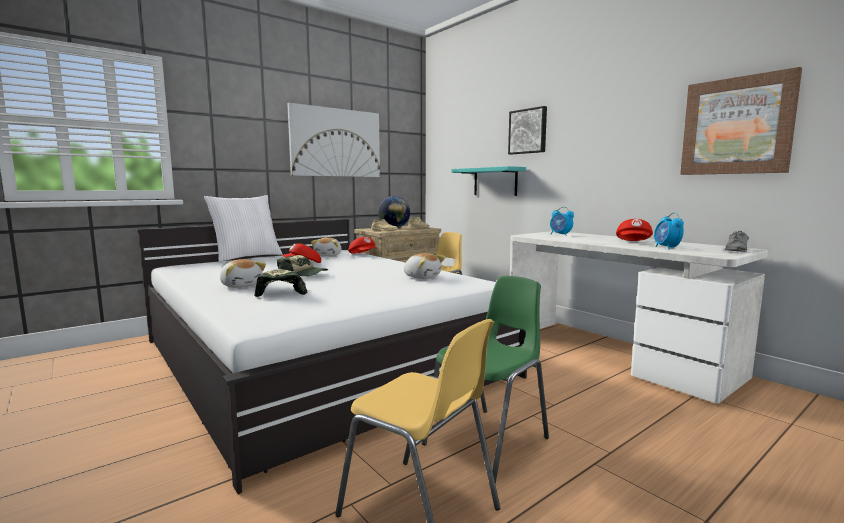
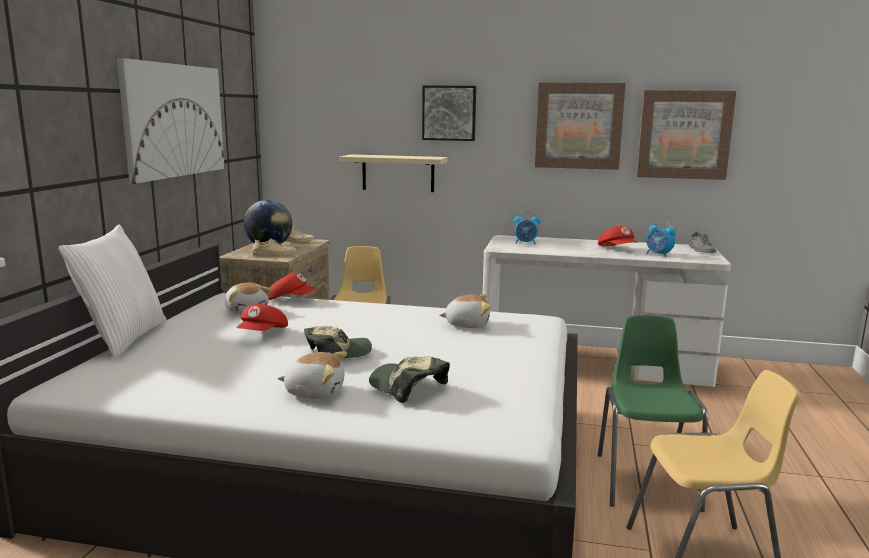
camera: 40 degrees left, 5 degrees up
(495, 181) = (398, 173): turquoise shelf -> beige shelf
(627, 130) = (578, 126): none -> picture

